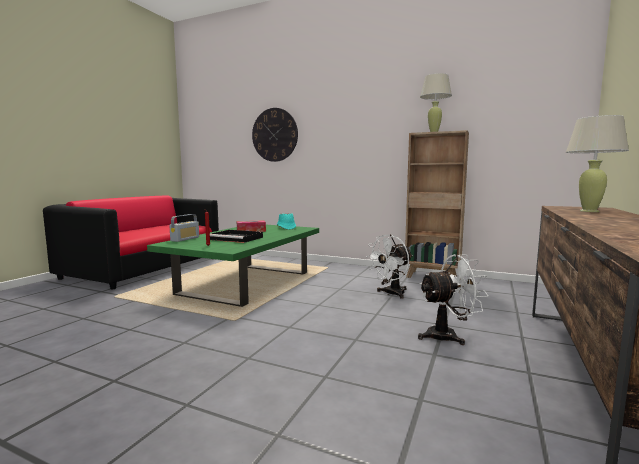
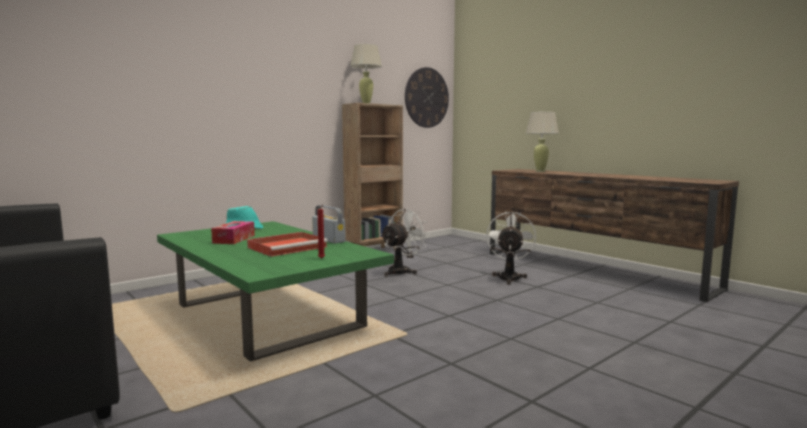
camera: 65 degrees left, 0 degrees up
(185, 239) = (238, 264): radio -> radio (328, 239)
(237, 238) = (288, 247): black tray -> red tray
(274, 135) = (141, 82): wall clock -> wall clock (426, 97)
(391, 294) = (402, 271): white fan -> white fan turned 120 degrees counterclockwise

